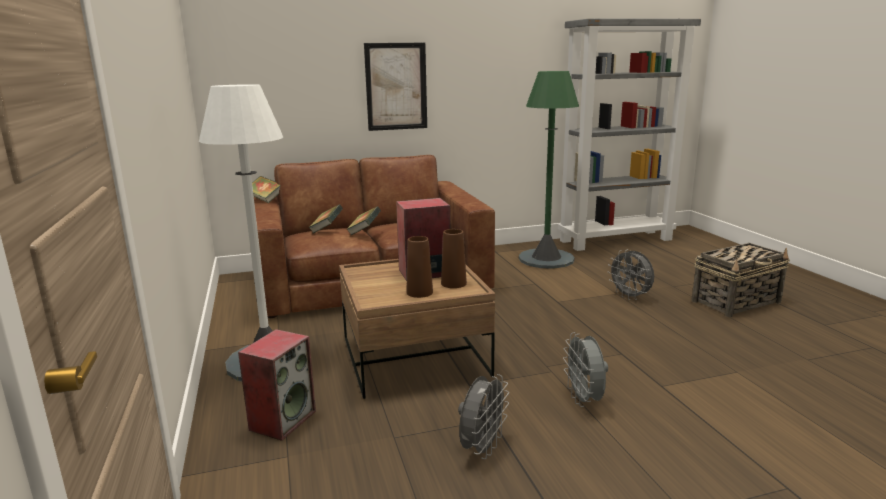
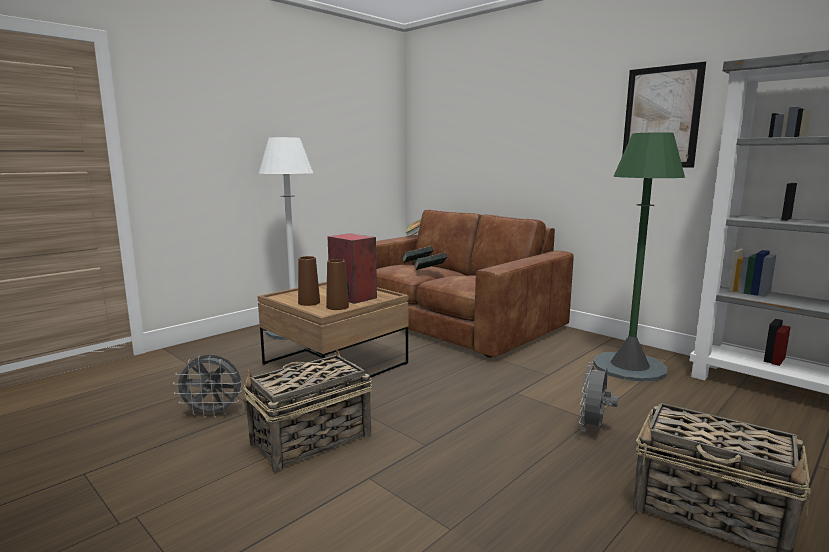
camera: 60 degrees right, 5 degrees down
(283, 420) = (226, 352): speaker -> none
(396, 86) = (534, 152): picture -> picture (661, 117)
(584, 400) = (310, 440): grey fan -> basket

